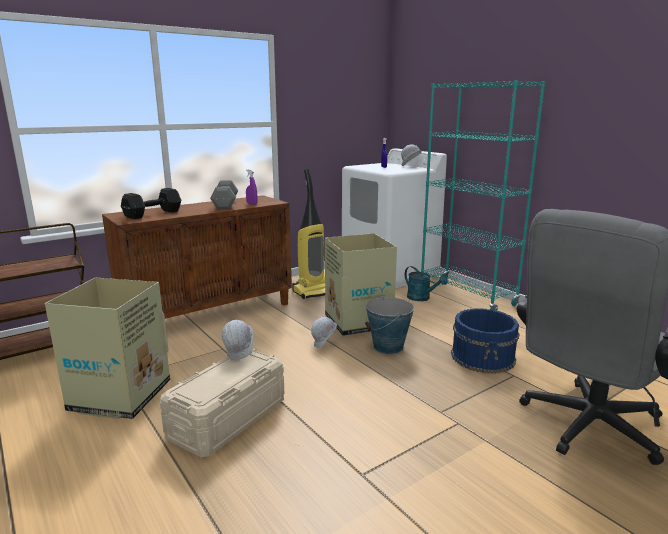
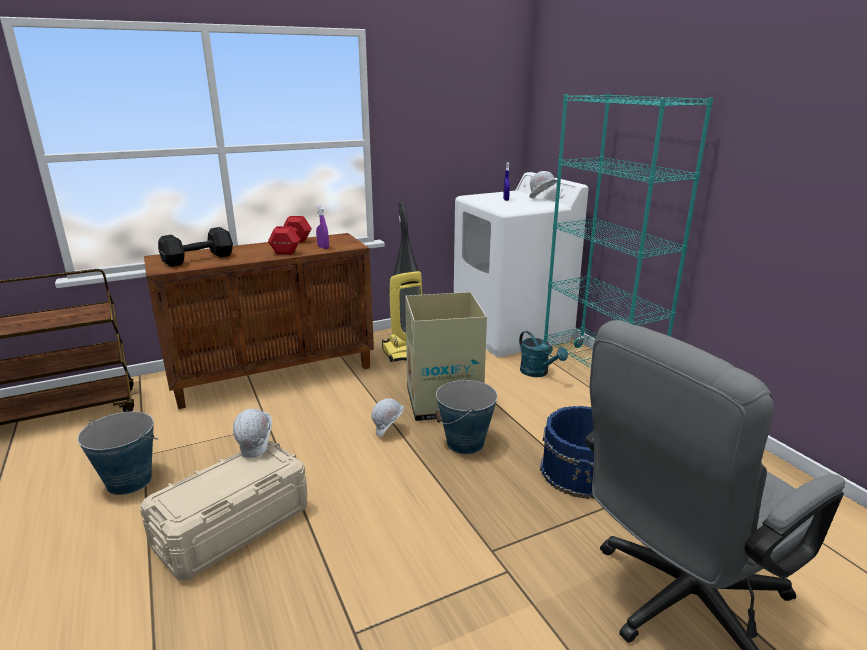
camera: 10 degrees right, 5 degrees up
(119, 396) = (129, 481): cardboard box -> bucket
(225, 204) = (291, 247): grey dumbbell -> red dumbbell

